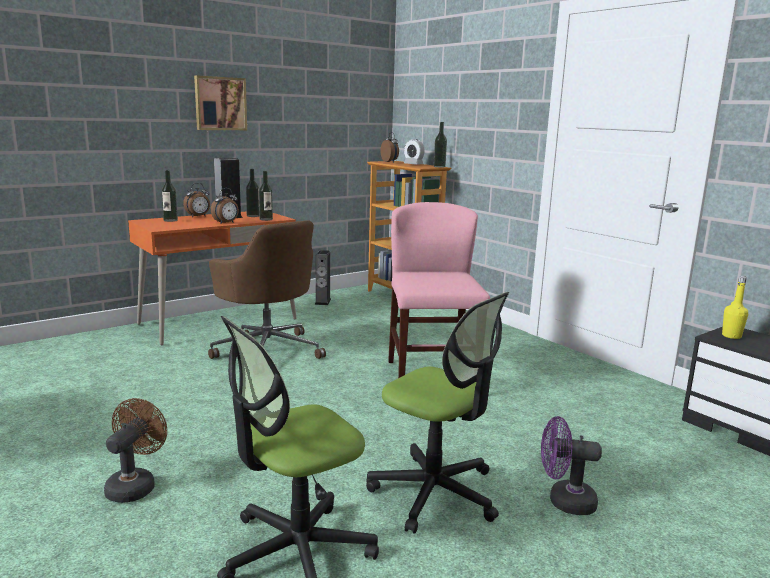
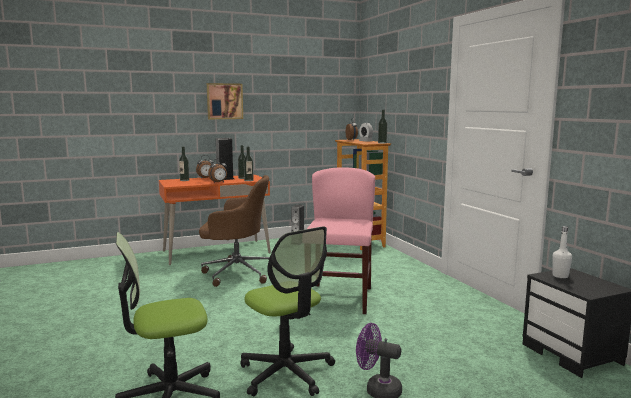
camera: 15 degrees right, 5 degrees down
(135, 485) = (99, 347): brown fan -> none
(267, 351) = (236, 273): brown office chair -> brown office chair turned 60 degrees counterclockwise
(731, 336) = (560, 276): yellow bottle -> white bottle

